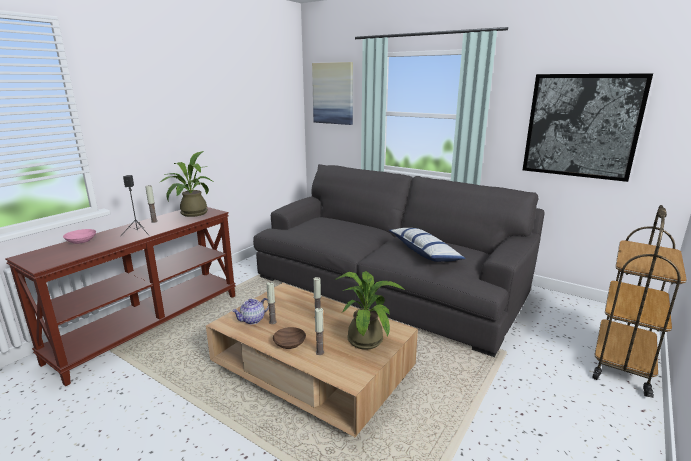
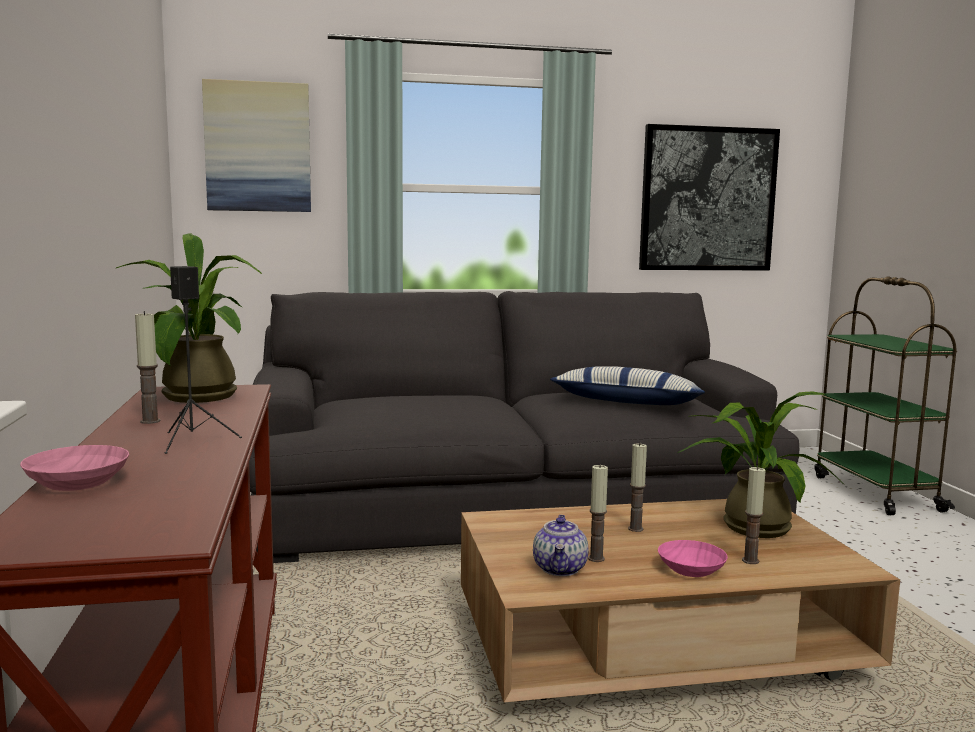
camera: 45 degrees left, 10 degrees down
(290, 343) = (691, 569): brown bowl -> pink bowl
(623, 362) = (875, 492): brown cart -> green cart

